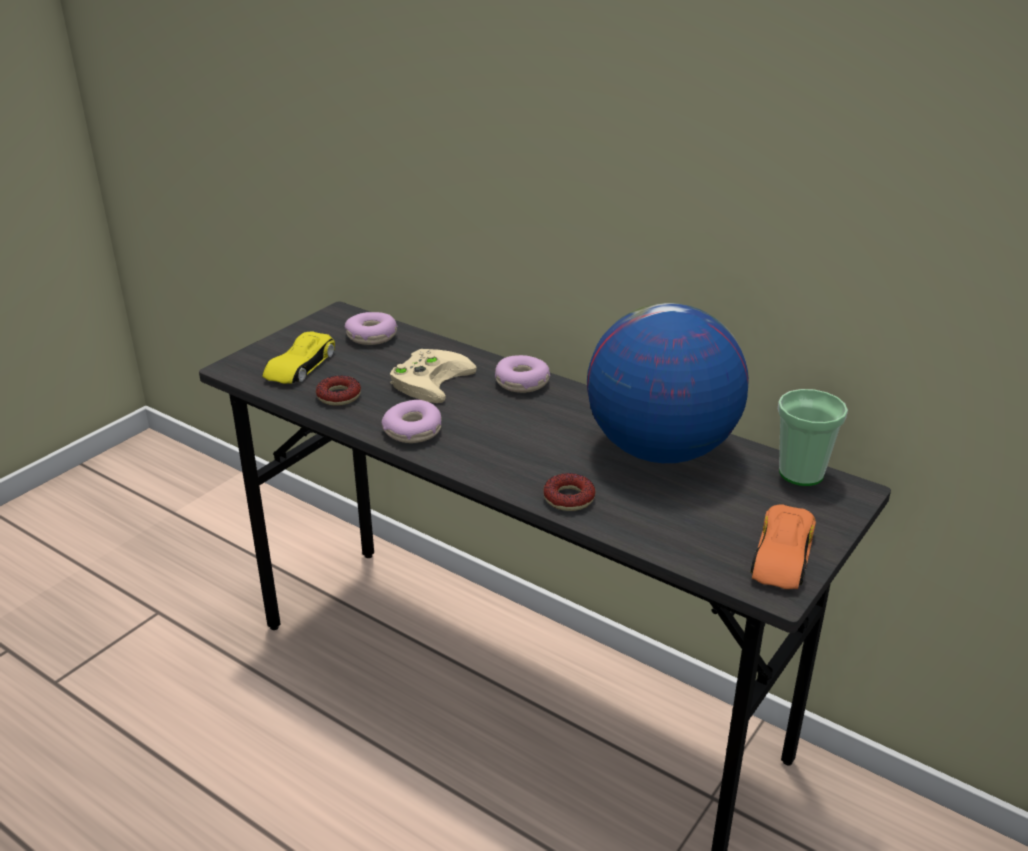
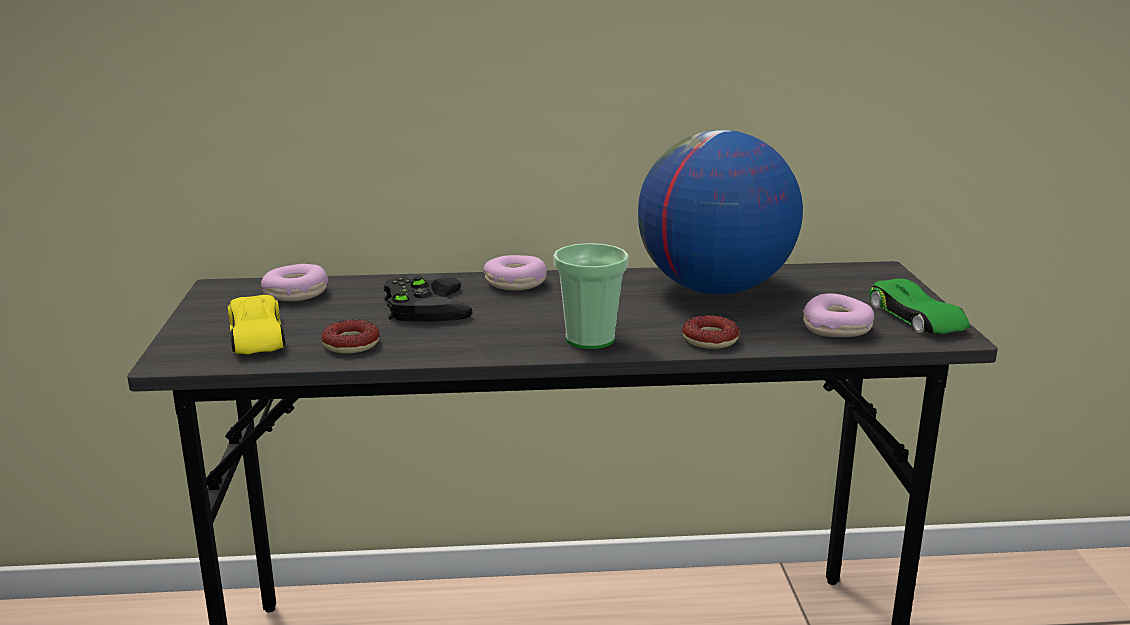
camera: 40 degrees left, 10 degrees down
(413, 431) = (483, 344): donut -> donut (837, 328)
(430, 378) = (422, 305): beige game controller -> black game controller
(782, 556) = (916, 317): orange toy car -> green toy car
(801, 473) = (832, 271): cup -> cup (590, 339)

